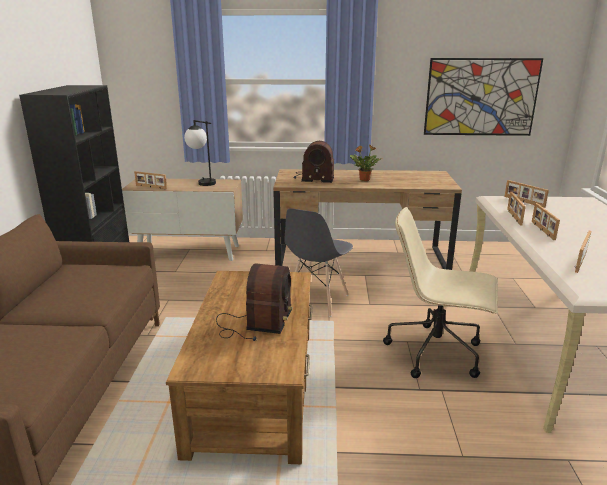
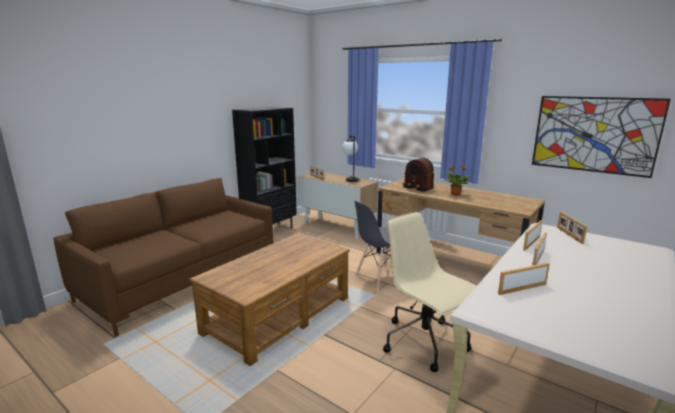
camera: 35 degrees right, 5 degrees down
(255, 323) = (271, 266): radio -> none

